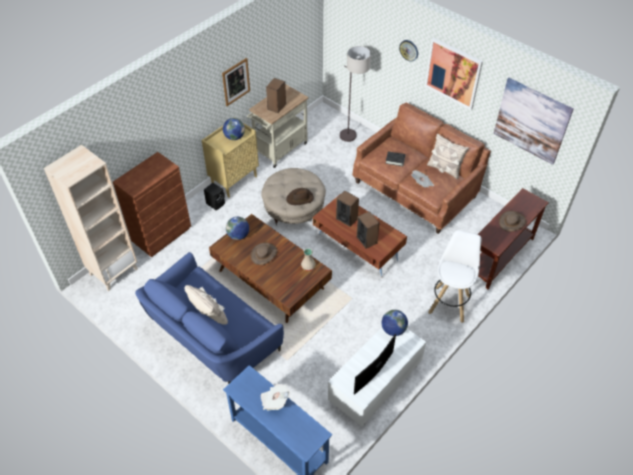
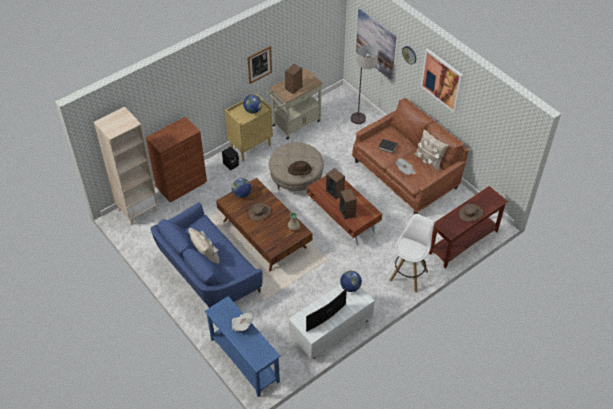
camera: 10 degrees right, 0 degrees up
(531, 121) = (498, 130): picture -> picture (376, 44)

